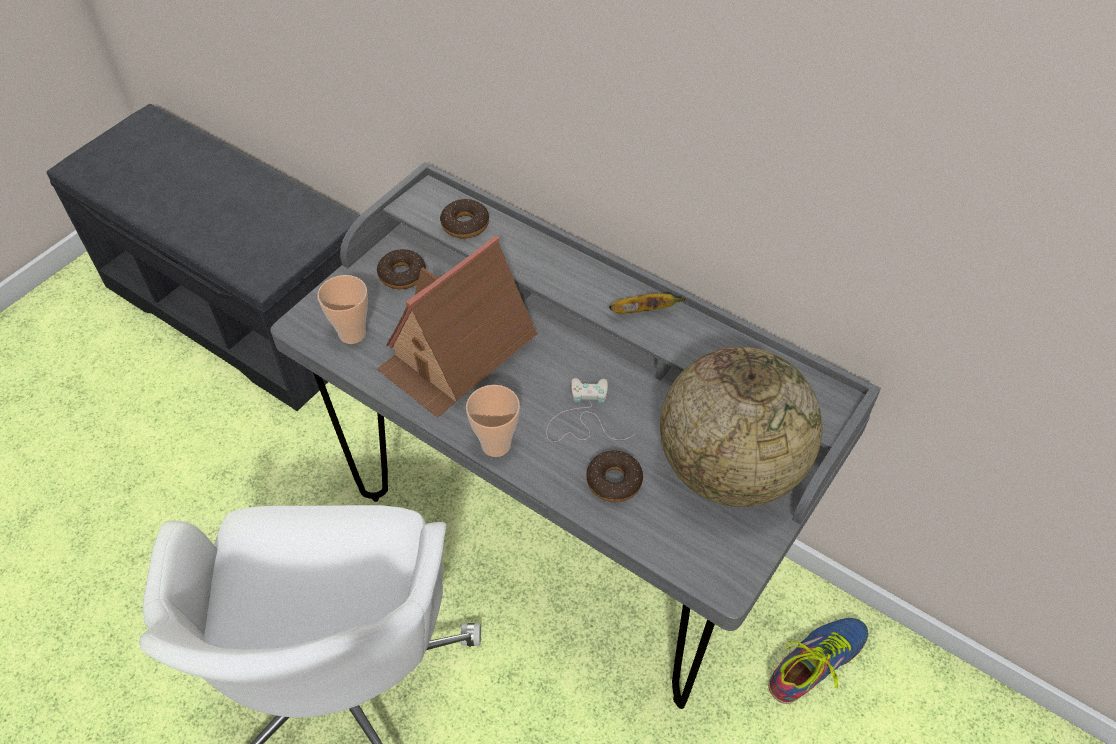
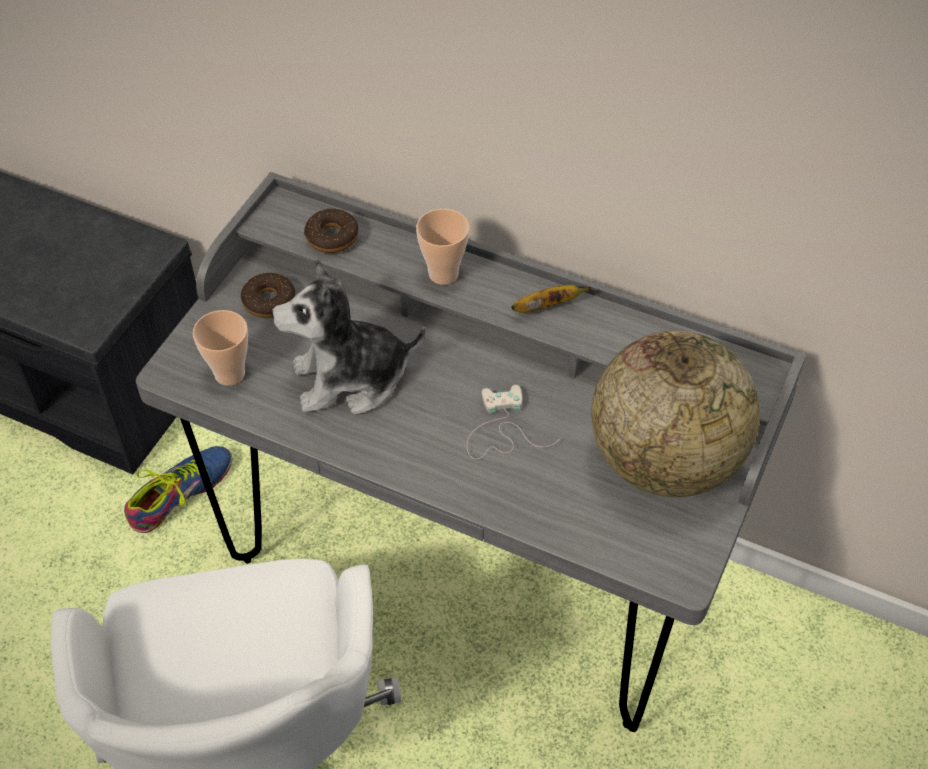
camera: 10 degrees left, 0 degrees up
(457, 353) = (350, 379): toy house -> plush toy
(496, 444) = (415, 471): cup -> cup (443, 274)
(614, 481) = (548, 490): donut -> none
(815, 662) = (766, 661): shoe -> shoe (180, 493)

